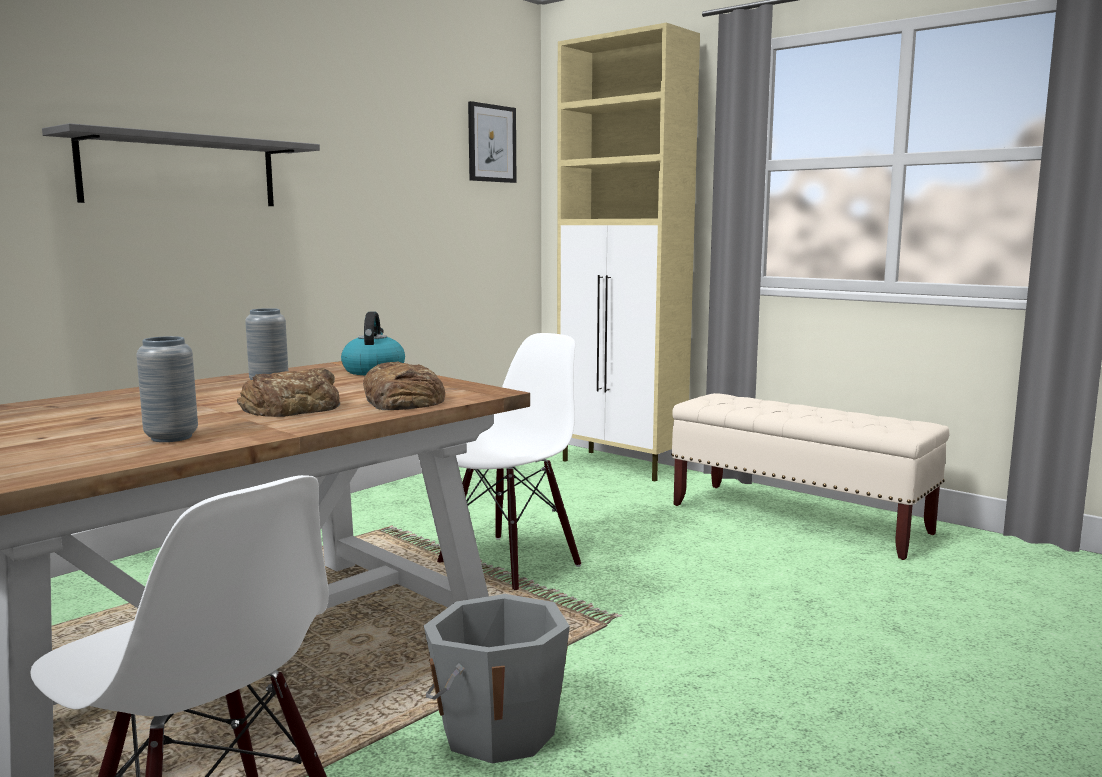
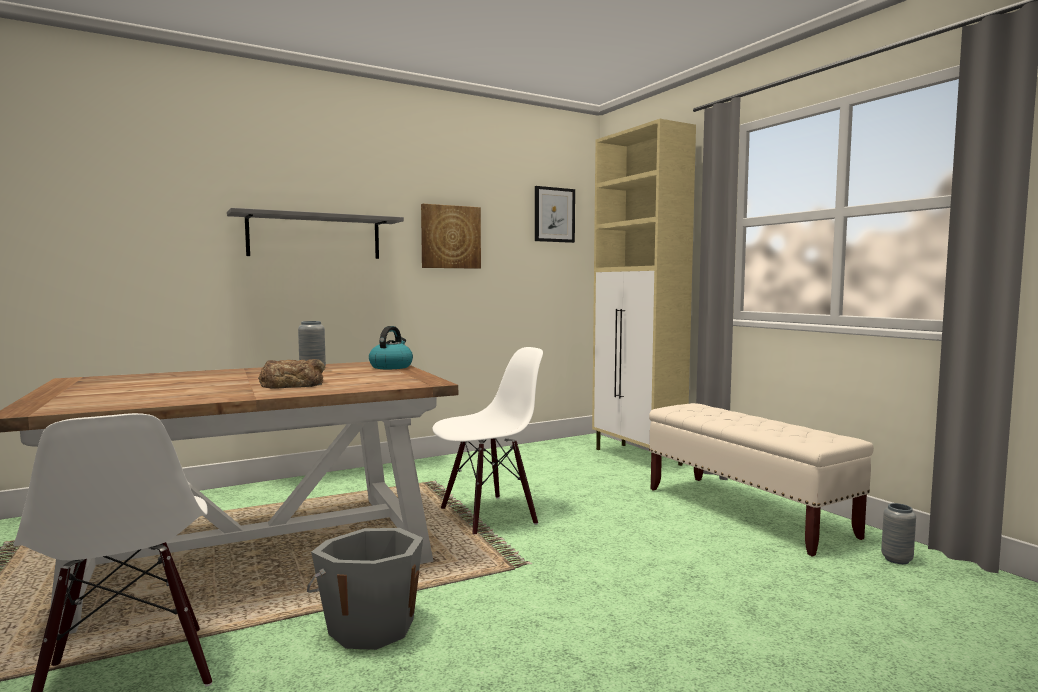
camera: 20 degrees right, 5 degrees down
(171, 437) = (188, 395): grey vase -> grey vase (896, 559)
(366, 174) = (450, 237): none -> picture
(402, 400) = (365, 384): bread -> none

